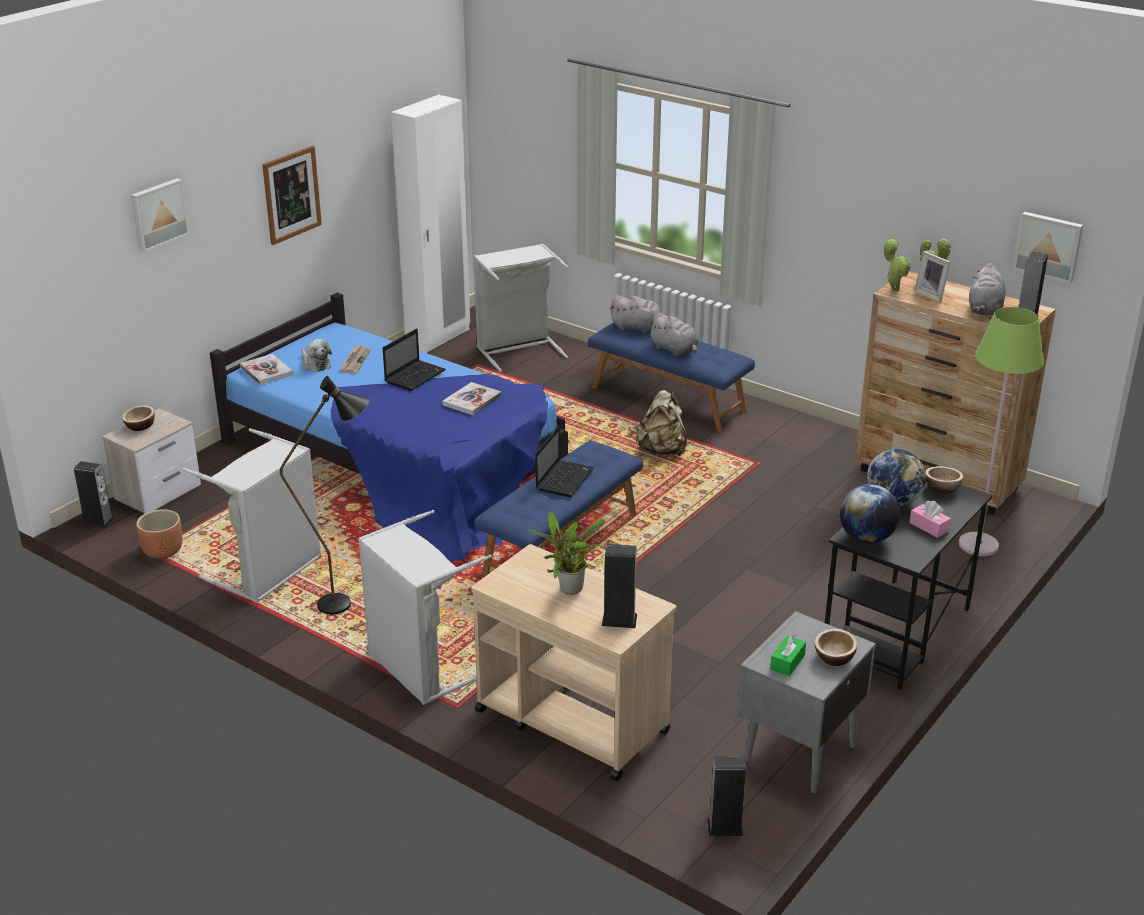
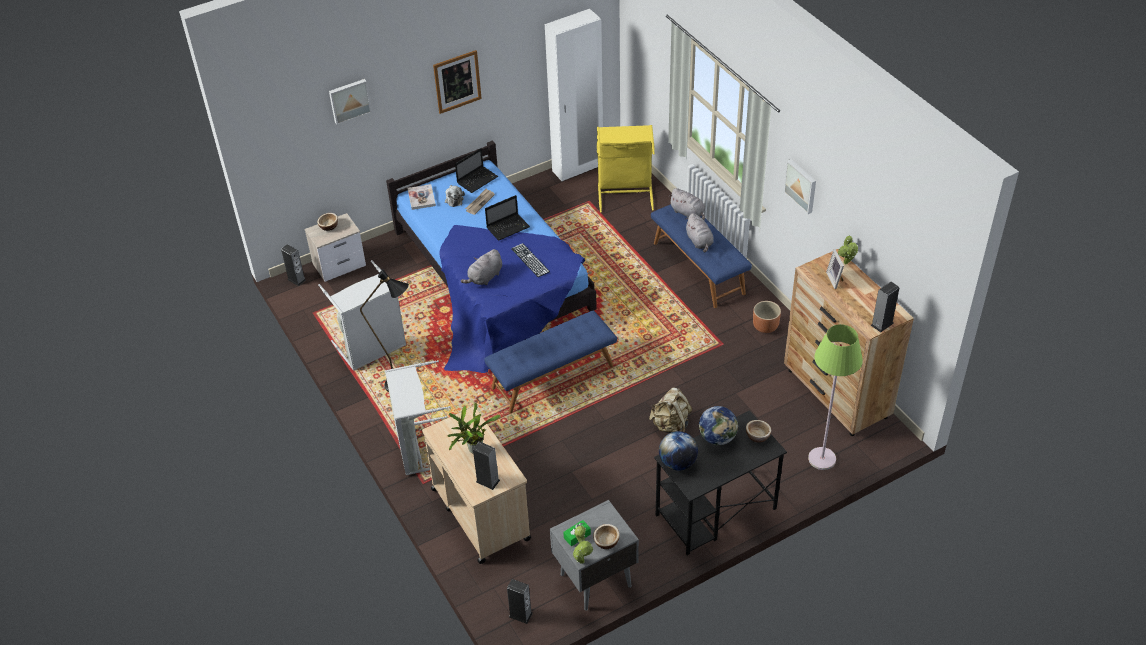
camera: 25 degrees right, 15 degrees up
(163, 551) = (321, 314): brown planter -> brown planter (765, 327)
(472, 400) = (530, 260): book -> keyboard
(518, 349) = (625, 193): grey laundry basket -> yellow laundry basket
(565, 479) = (554, 341): laptop -> laptop (478, 179)
(661, 450) = (664, 314): beige backpack -> beige backpack (670, 425)
(894, 289) = (813, 267): potted plant -> potted plant (581, 559)
(929, 527) = (724, 466): pink tissue box -> none
(984, 310) = (860, 305): grey plush toy -> grey plush toy (484, 278)
(1049, 246) = (915, 274): picture -> picture (801, 185)

